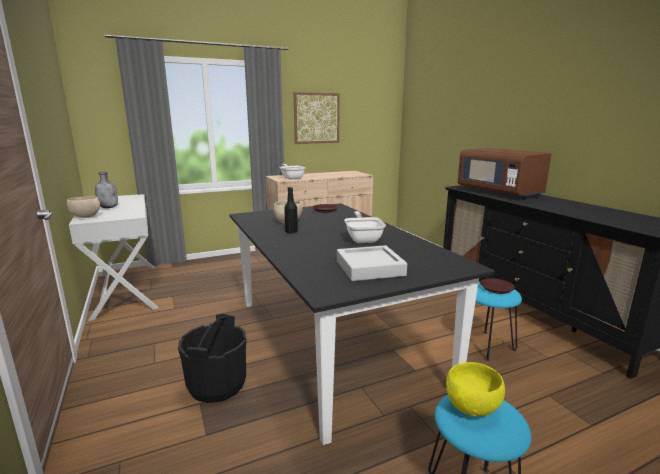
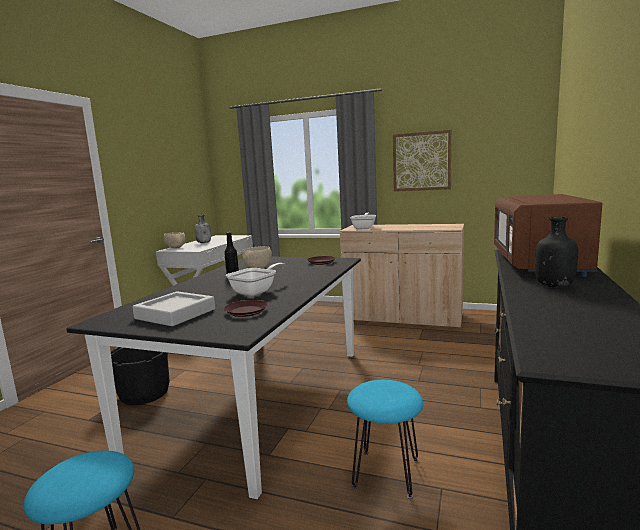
camera: 45 degrees right, 5 degrees down
(472, 408) = (83, 466): yellow bowl -> none
(496, 288) = (385, 393): brown plate -> brown plate (246, 311)
(546, 202) = (554, 286): none -> black bottle

